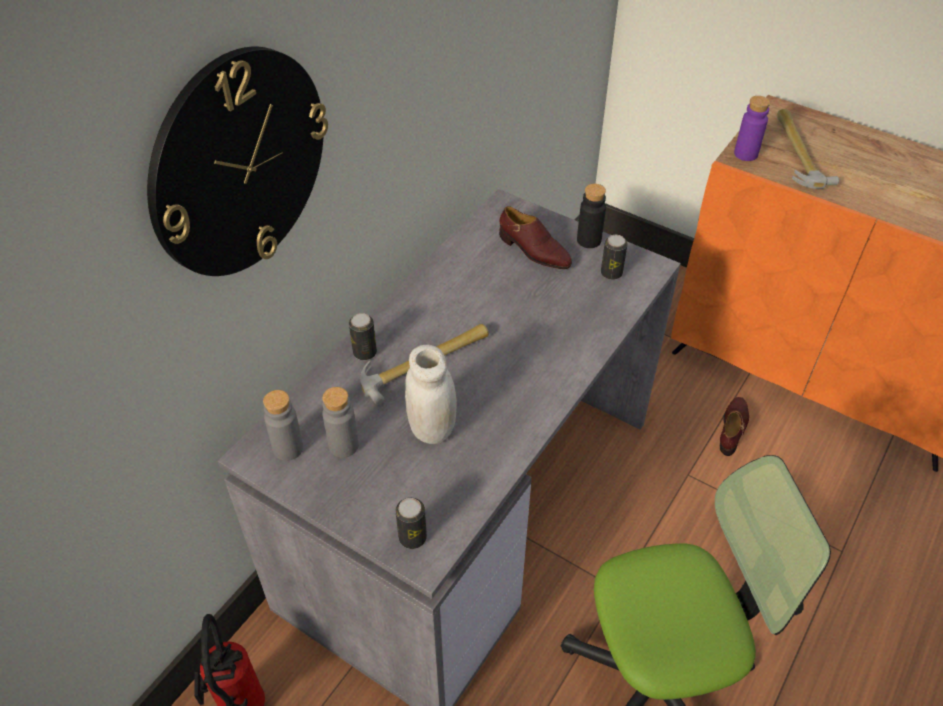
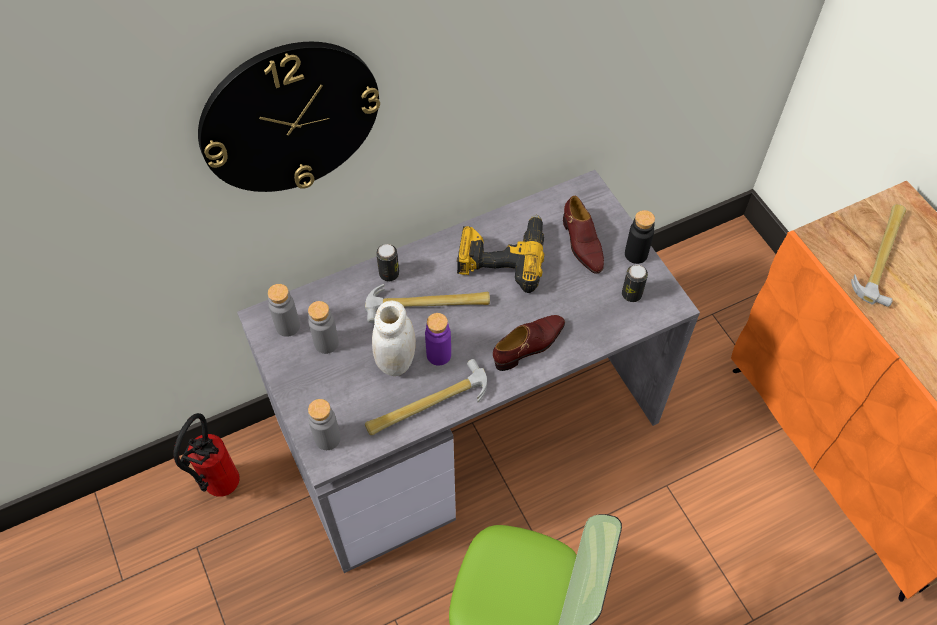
camera: 30 degrees right, 10 degrees up
(412, 537) = (327, 438): can -> grey bottle
(467, 291) = (502, 256): none -> power drill
(494, 453) = (427, 404): none -> hammer
(732, 428) = (736, 466): brown shoe -> brown shoe (529, 345)
(745, 154) = (828, 236): purple bottle -> purple bottle (439, 355)

